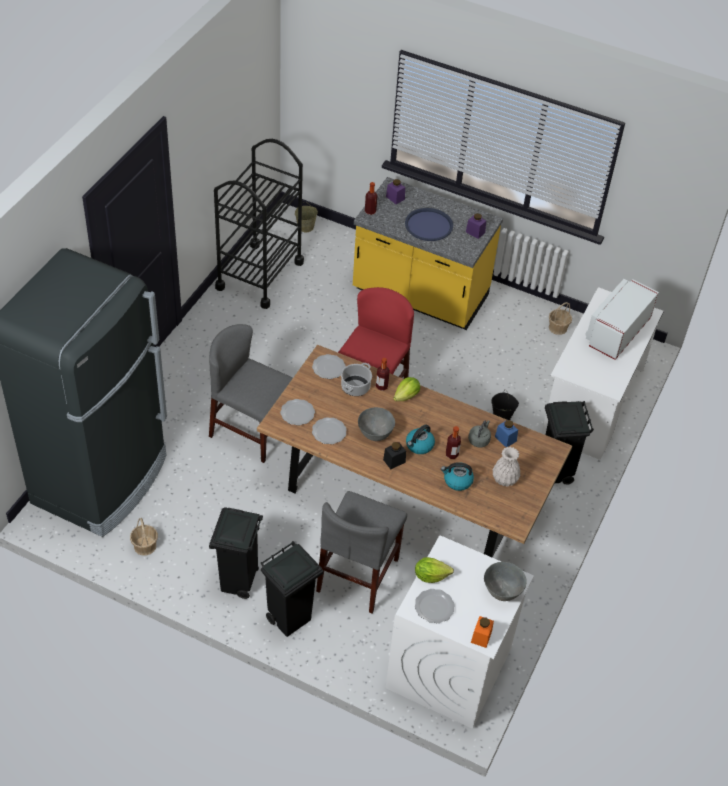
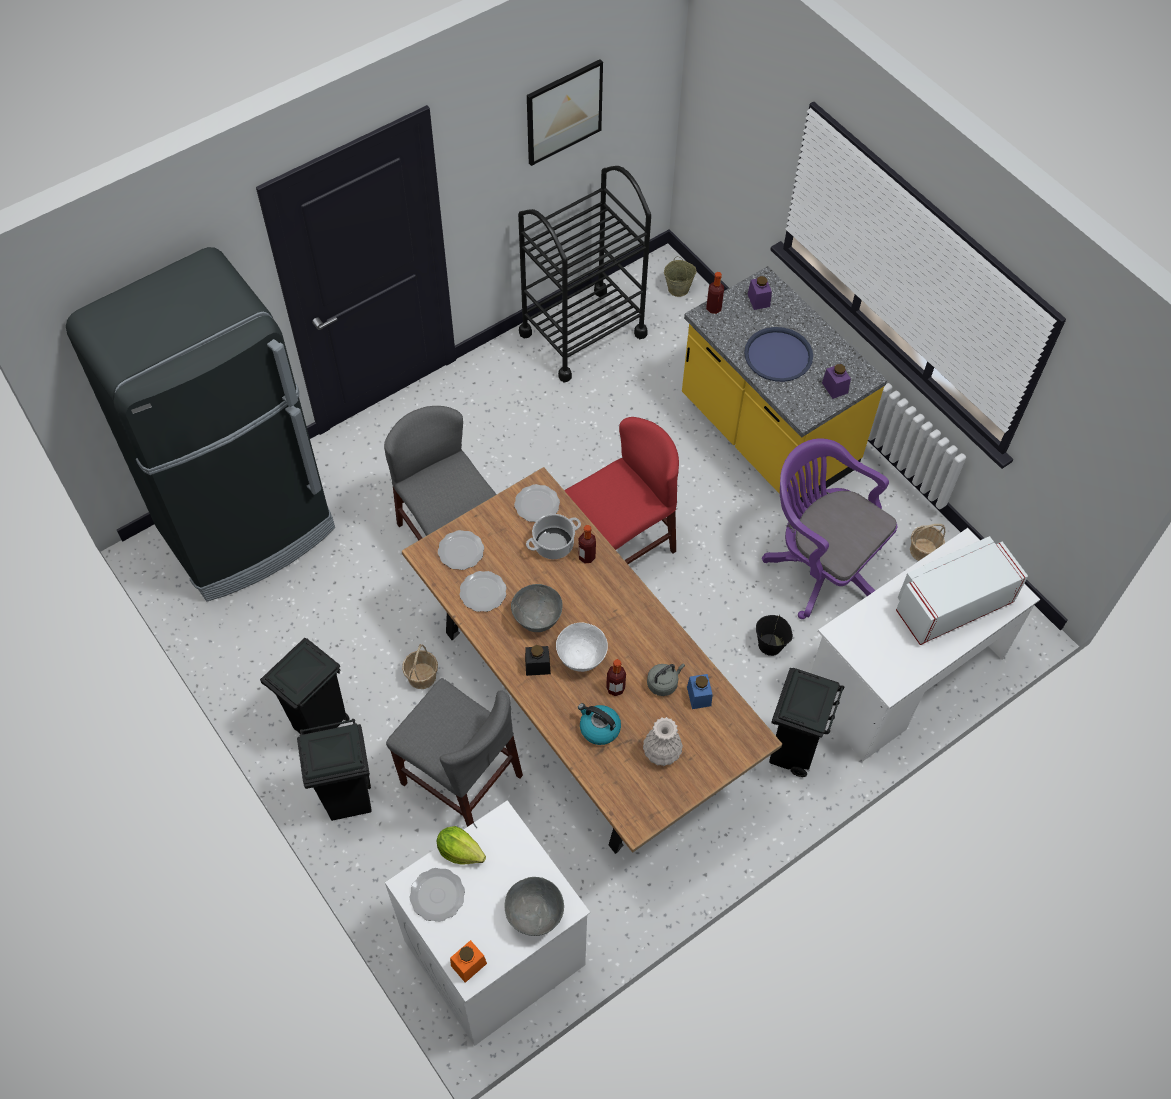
camera: 30 degrees right, 10 degrees up
(145, 546) = (245, 633): basket -> basket (422, 676)
(228, 108) = (563, 112): none -> picture
(358, 575) = (461, 779): grey chair -> grey chair turned 105 degrees counterclockwise
(406, 396) = (609, 583): lettuce -> none
(419, 445) = (582, 658): kettle -> white bowl
(502, 359) = (819, 566): none -> purple office chair

